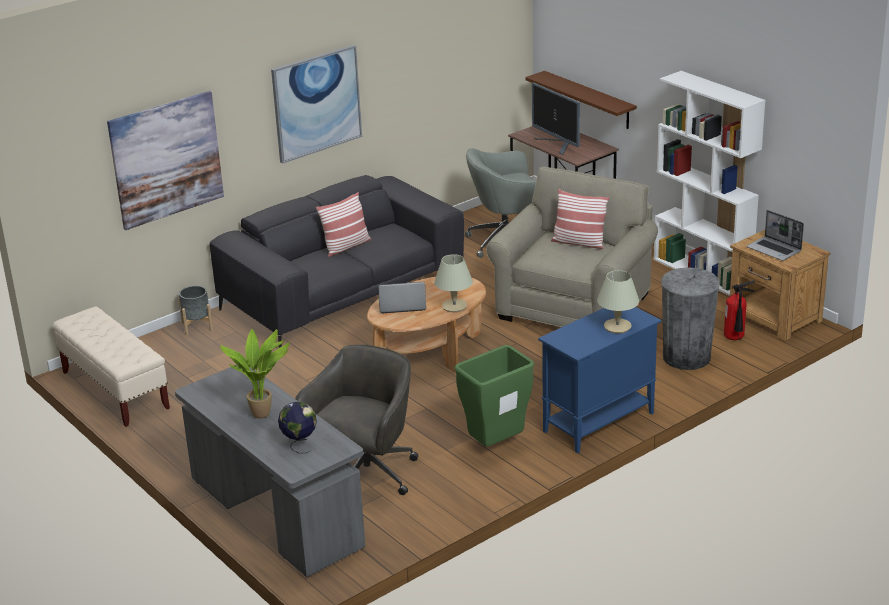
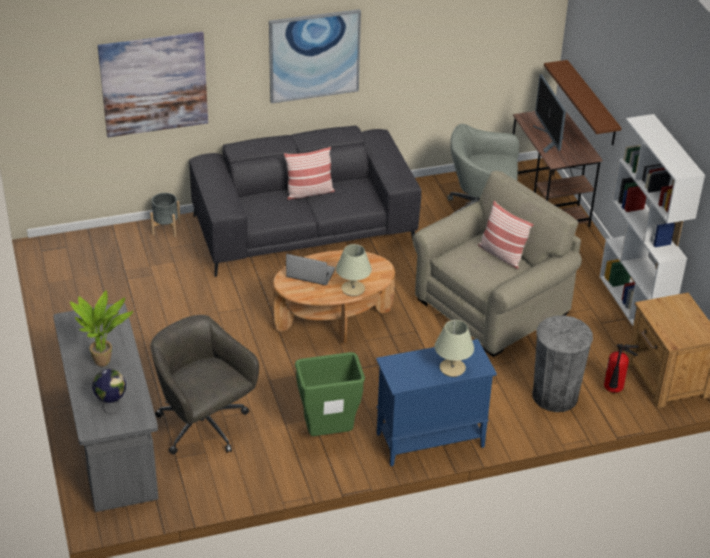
camera: 20 degrees right, 10 degrees up
(115, 390) = (65, 274): beige bench -> none
(365, 475) = (204, 427): grey office chair -> grey office chair turned 90 degrees counterclockwise
(774, 250) = (672, 320): laptop -> none

